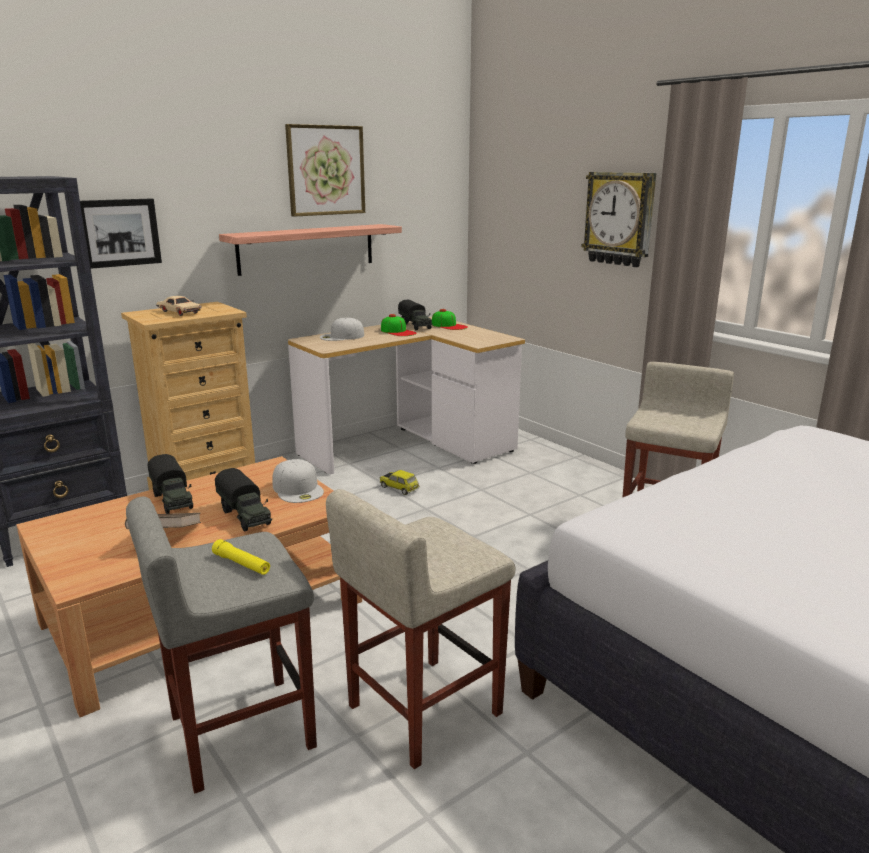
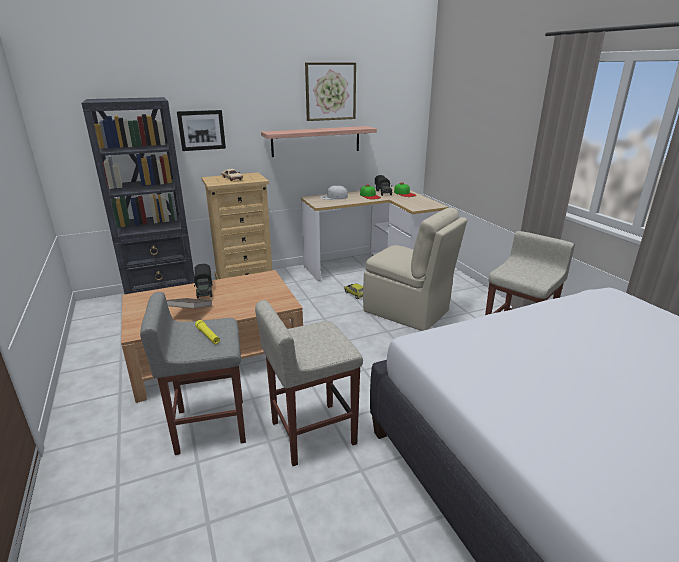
camera: 15 degrees right, 5 degrees up
(245, 516) = (237, 305): toy truck -> none
(298, 489) = (274, 292): white cap -> none
(492, 504) = (408, 312): none -> beige chair
(619, 219) = (517, 129): wall clock -> none

